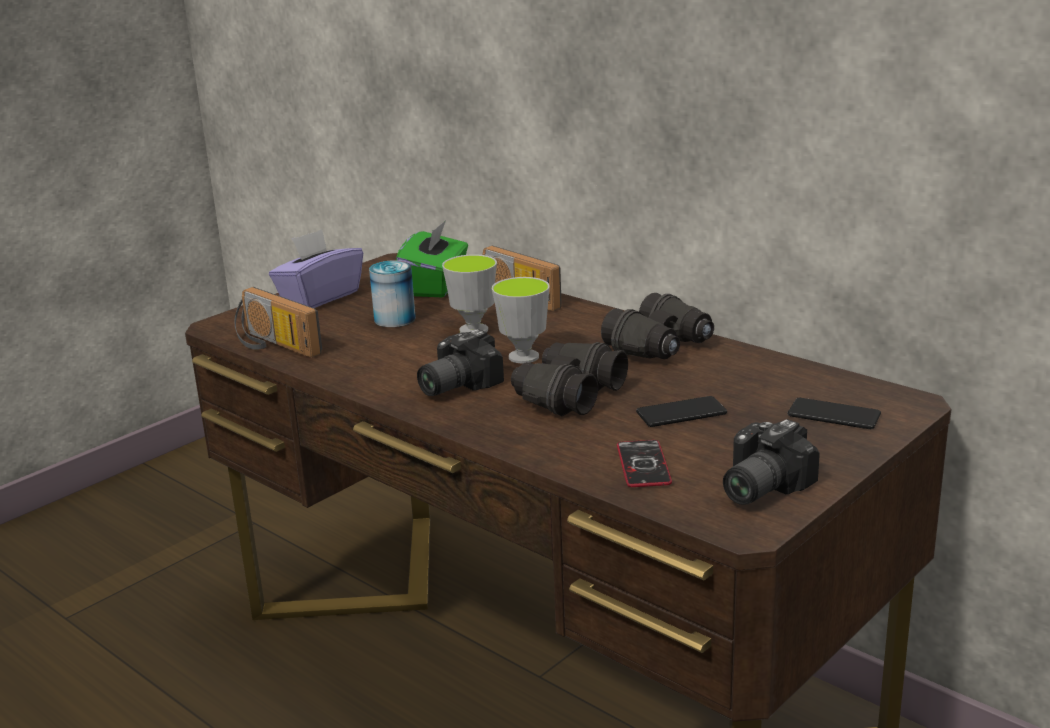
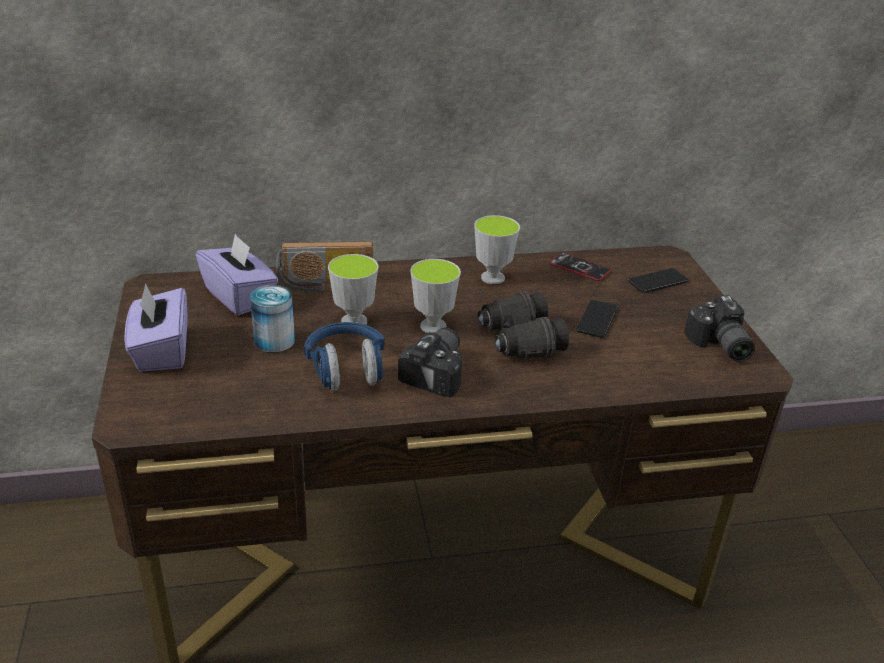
camera: 55 degrees left, 10 degrees up
(273, 346) = (229, 415): radio -> none
(395, 355) = (346, 371): none -> blue headphones
(436, 286) = (240, 297): green tissue box -> purple tissue box
(454, 385) = (439, 372): camera -> camera turned 150 degrees counterclockwise
(643, 465) = (651, 365): phone -> phone (579, 268)
(661, 347) = (492, 278): black binoculars -> cup

